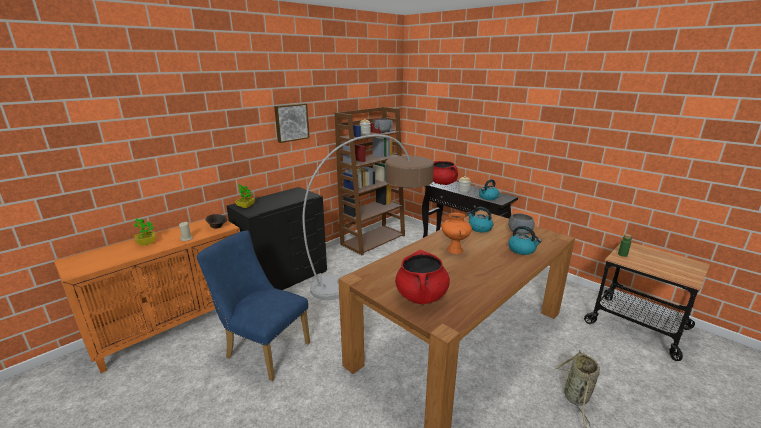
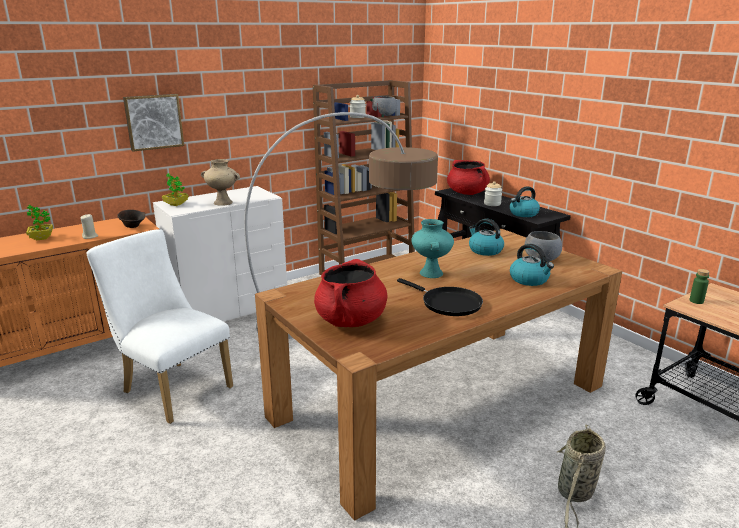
camera: 10 degrees right, 0 degrees up
(263, 349) = (172, 387): blue chair -> white chair
(281, 203) = (223, 203): none -> beige vase
(284, 278) = (229, 308): black dresser -> white dresser
(291, 122) = (248, 95): picture -> picture (153, 122)
(454, 250) = (430, 273): orange vase -> turquoise vase
(480, 274) = (448, 303): none -> black frying pan

